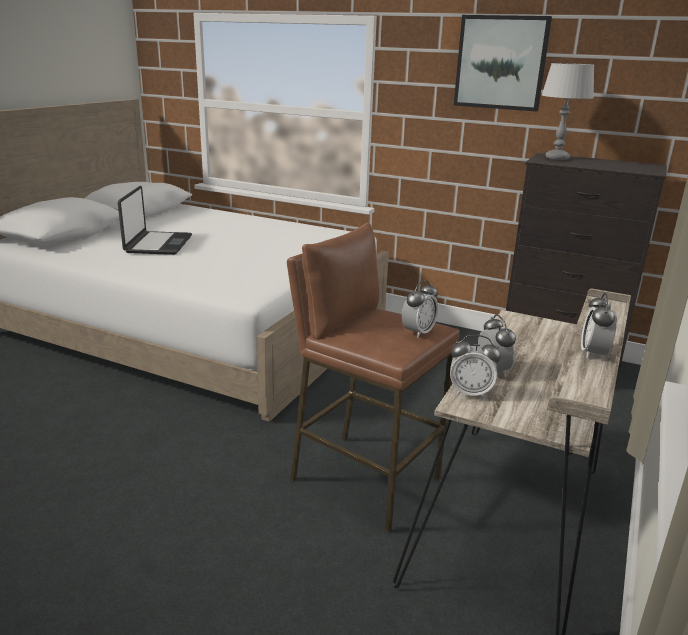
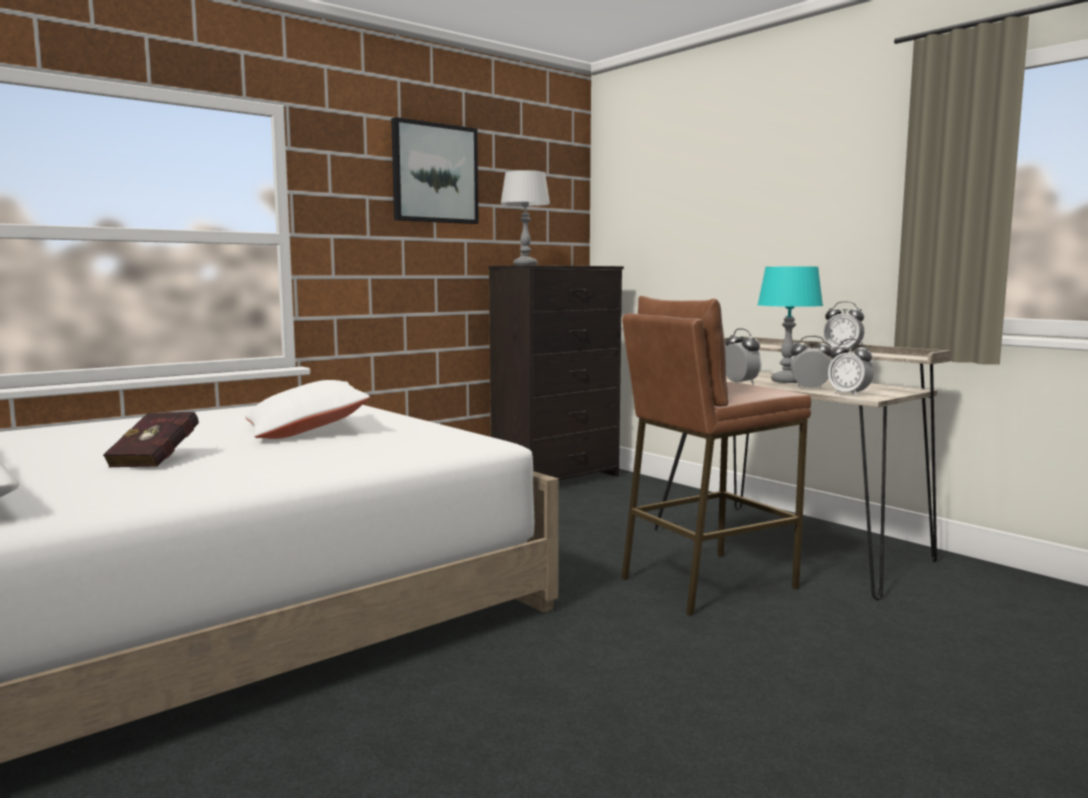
camera: 65 degrees left, 15 degrees down
(158, 244) = (158, 460): laptop -> red book
(249, 251) = (306, 430): none -> white pillow
(470, 393) = (849, 394): alarm clock -> alarm clock turned 105 degrees clockwise
(536, 357) = (786, 381): none -> turquoise table lamp

